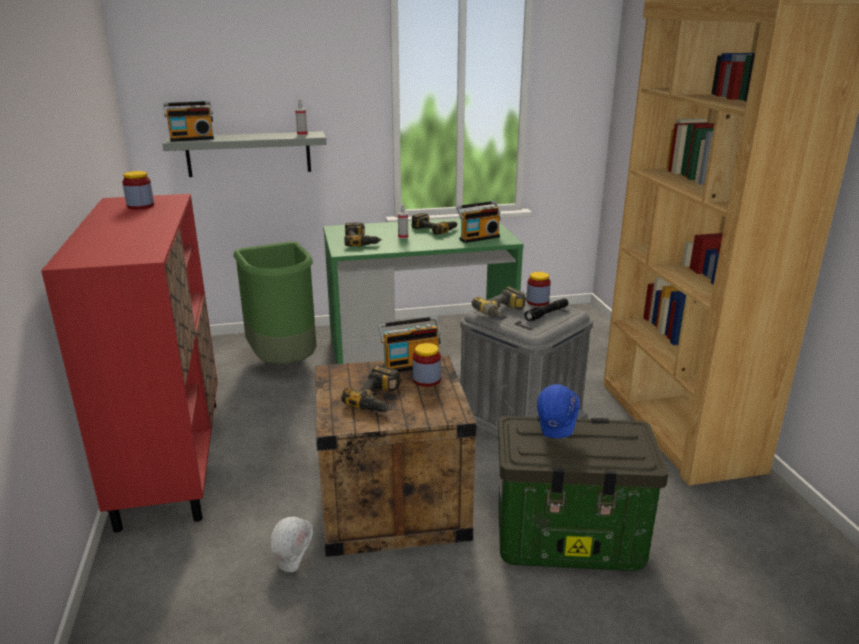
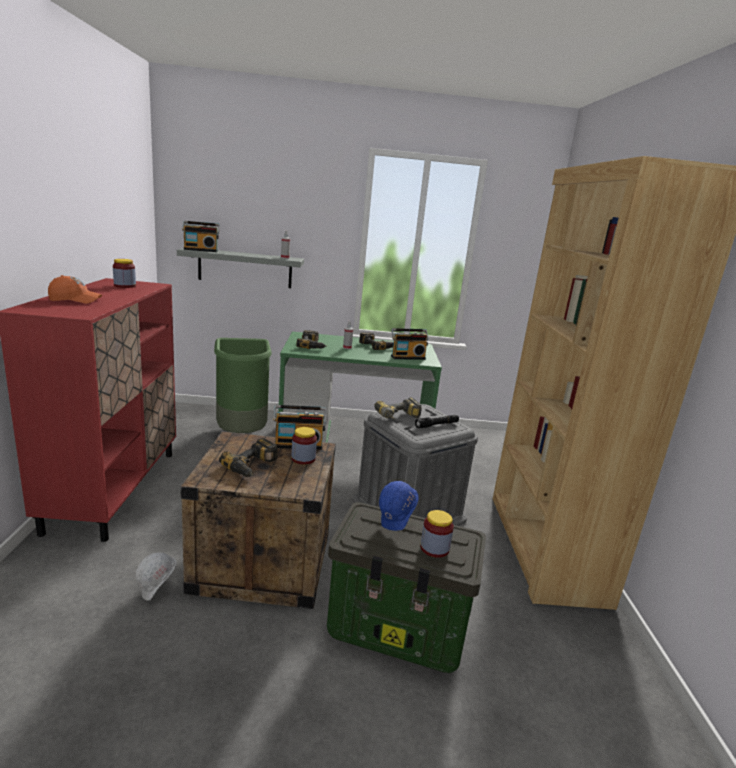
camera: 10 degrees right, 5 degrees down
(111, 237) = (75, 300): none -> orange cap
(537, 301) = (435, 414): jar -> jar (434, 548)

